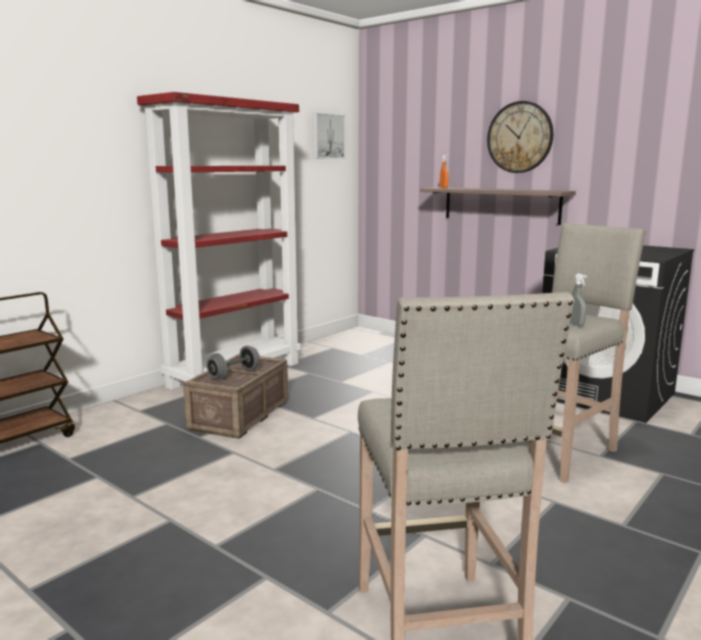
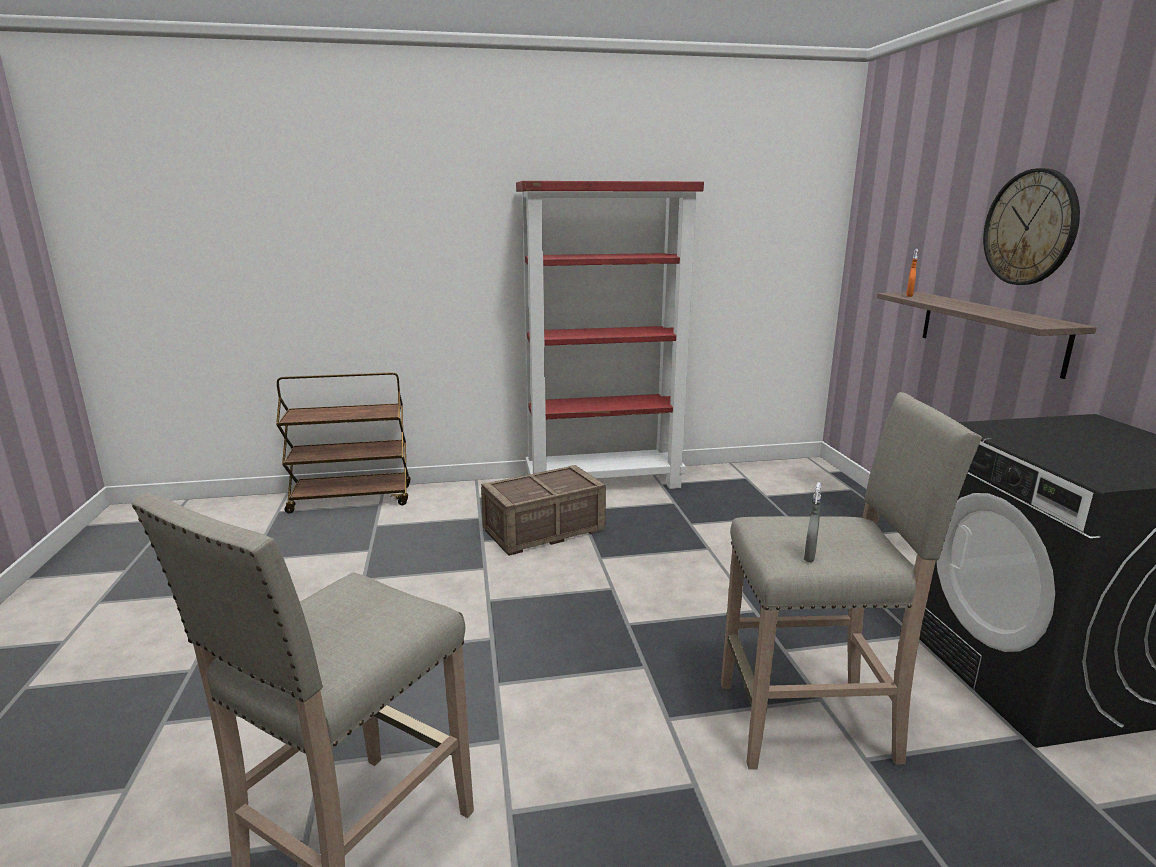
camera: 40 degrees right, 5 degrees up
(234, 374) = (532, 488): grey dumbbell -> none
(327, 136) = (790, 213): picture -> none

